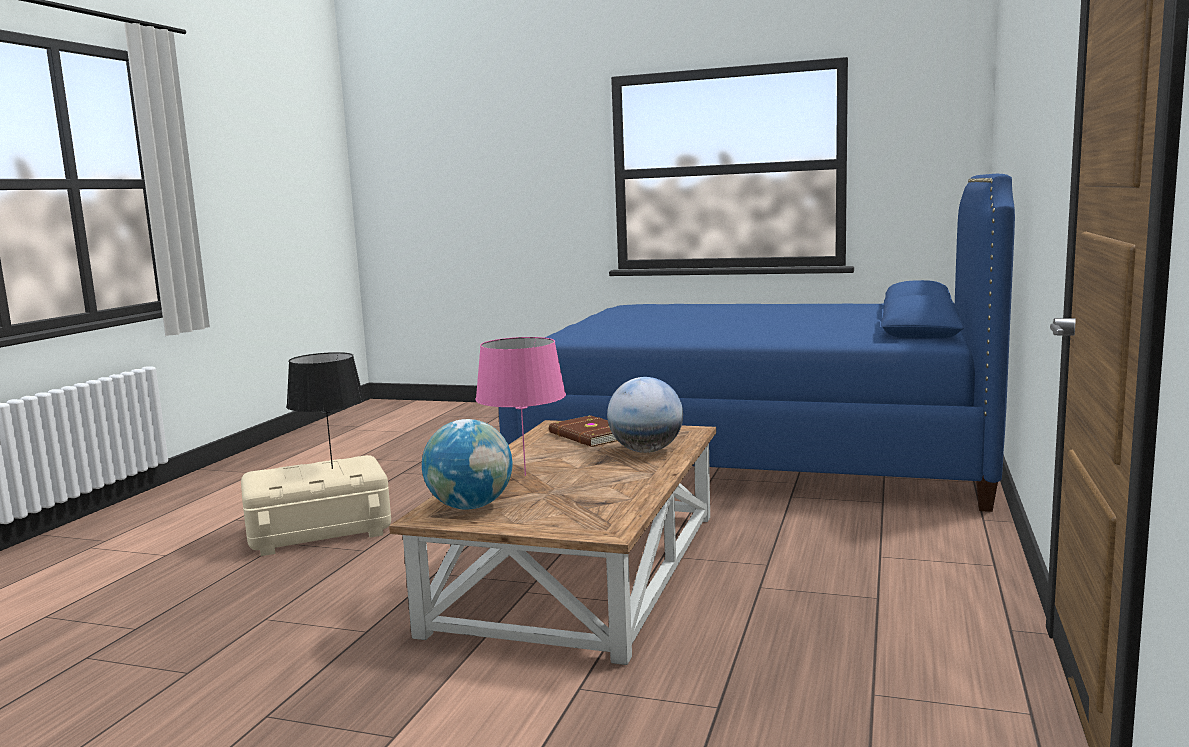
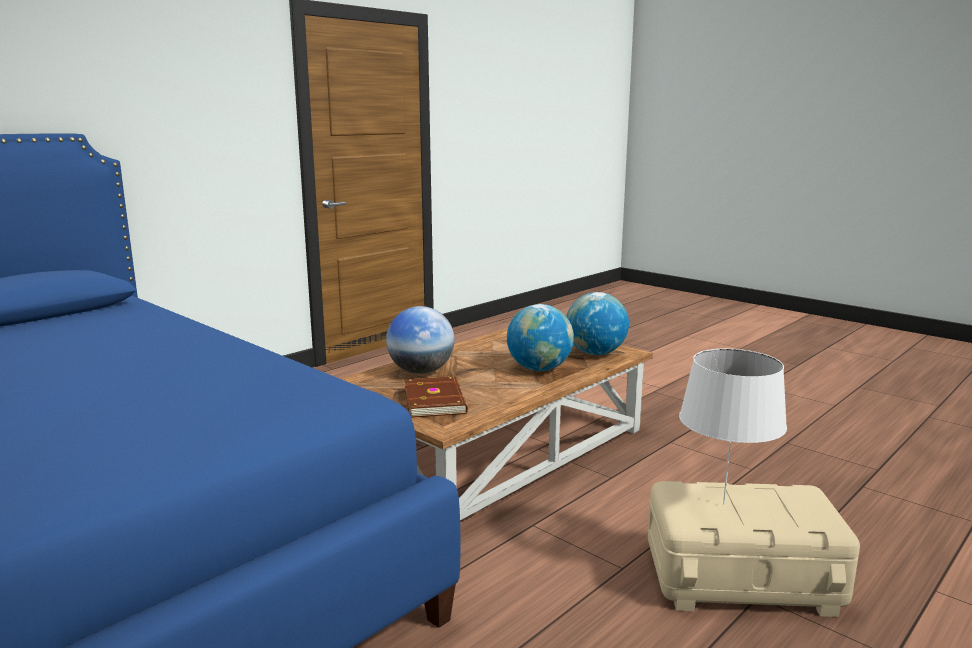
camera: 155 degrees left, 5 degrees up
(332, 468) = (723, 504): black table lamp -> white table lamp
(525, 475) = (539, 369): pink table lamp -> globe

